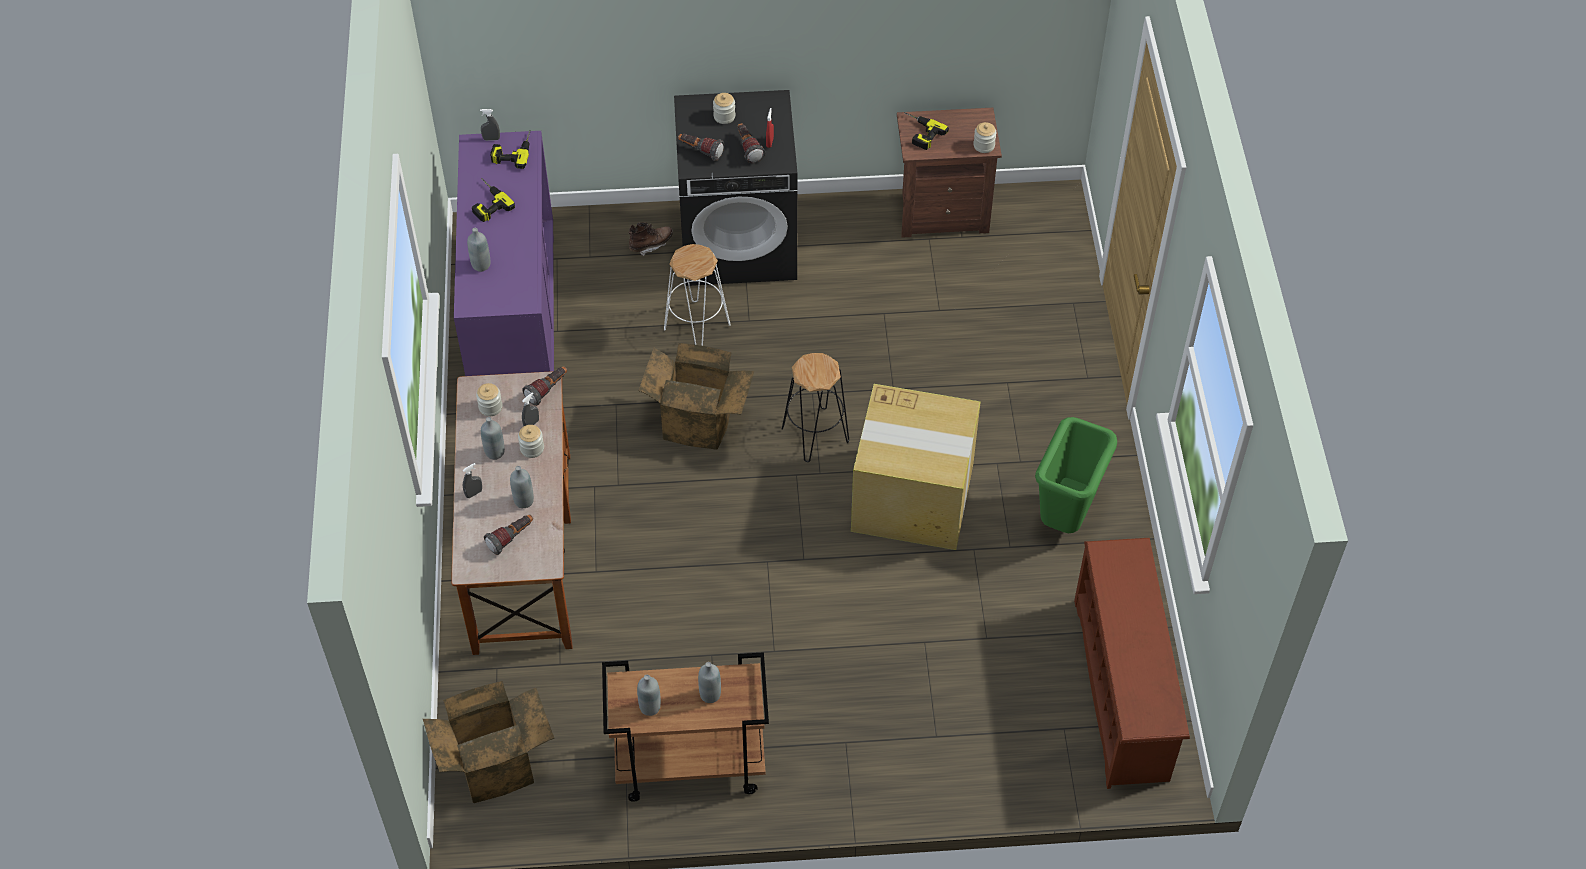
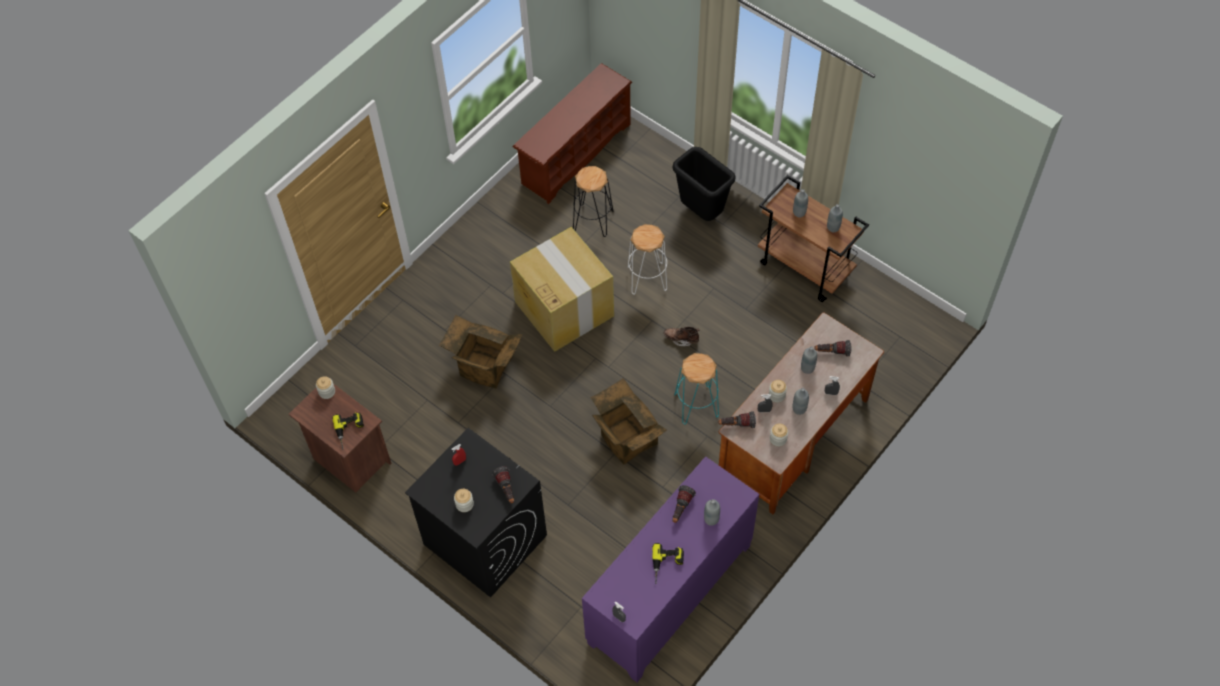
camera: 135 degrees left, 5 degrees up
(495, 762) = (899, 337): cardboard box -> cardboard box (484, 368)
(512, 150) = (614, 595): power drill -> none
(651, 244) = (536, 583): brown boot -> brown boot (681, 339)
(661, 507) = (696, 405): none -> turquoise stool
(696, 327) = (568, 500): white stool -> white stool (647, 278)
(748, 148) = (476, 468): flashlight -> flashlight (681, 508)
(814, 434) = (575, 381): black stool -> black stool (593, 221)
(888, 736) = (701, 212): none -> black trash can
(1065, 518) = (504, 242): green trash can -> none

